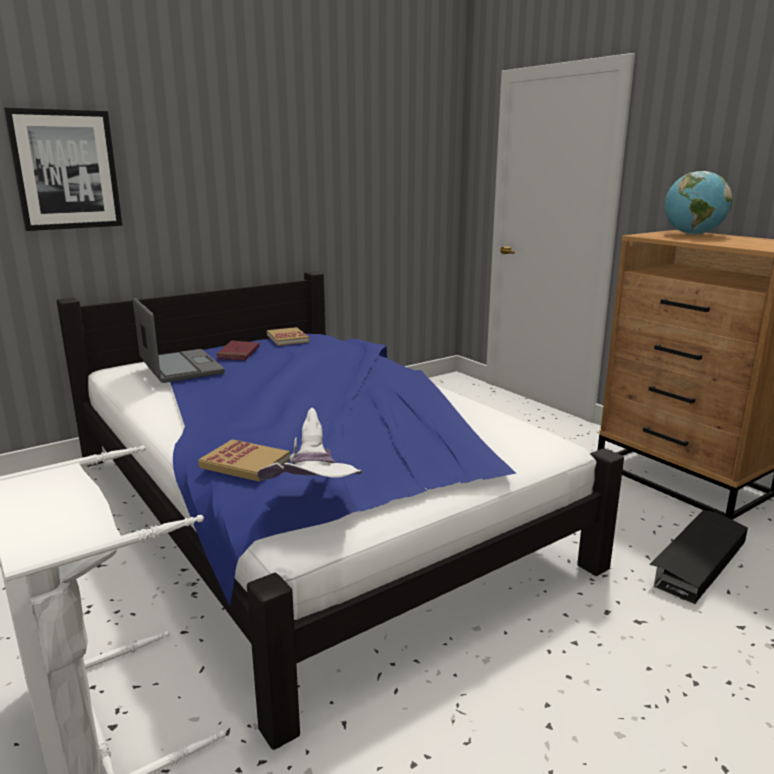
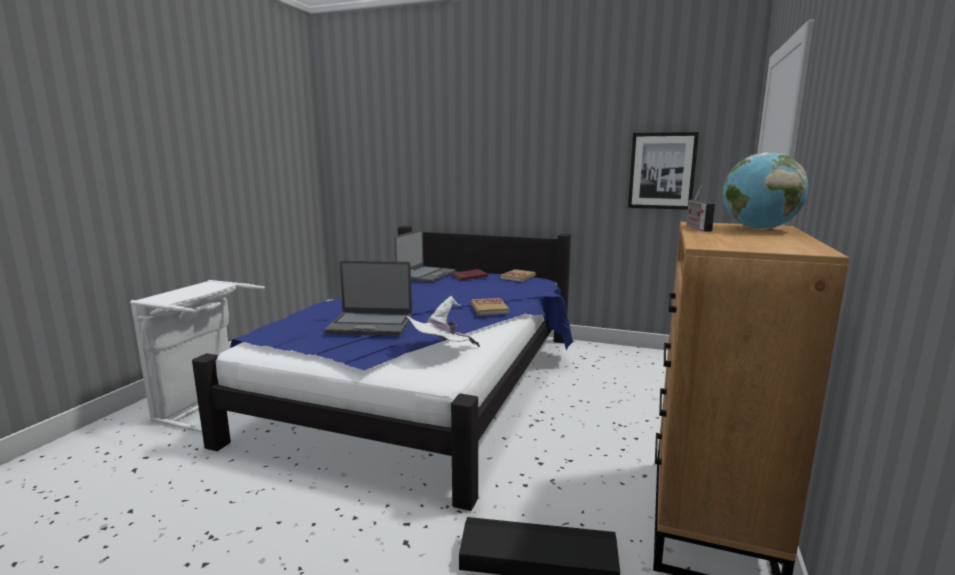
camera: 55 degrees right, 5 degrees down
(66, 170) = (416, 154): picture -> picture (662, 171)
(245, 463) = (308, 315): book -> book (489, 309)
(313, 504) = (269, 336): white hat -> white hat (440, 353)
(362, 437) = (370, 325): none -> laptop
(672, 238) = (696, 228): none -> radio

